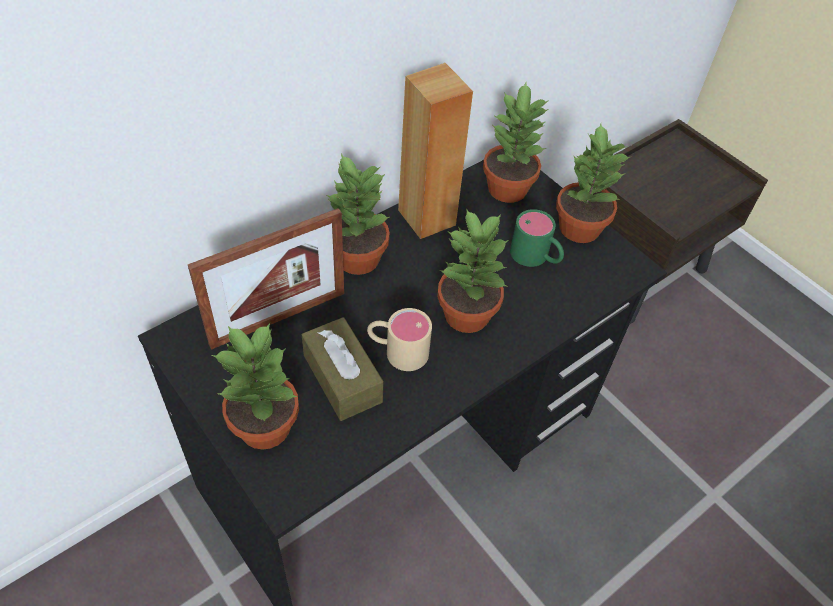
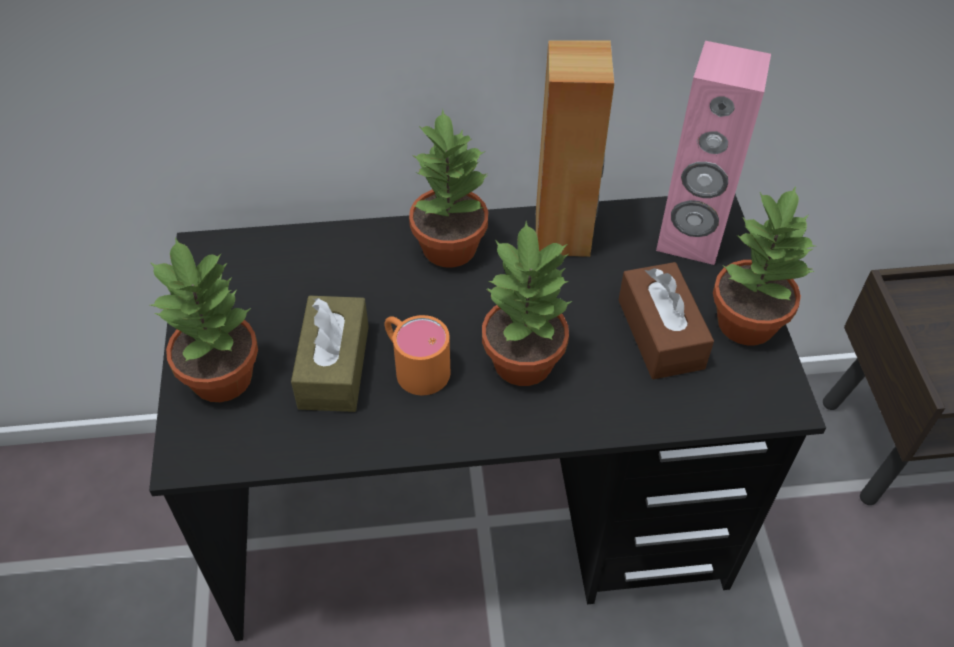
camera: 35 degrees right, 0 degrees up
(278, 318) = (318, 275): picture frame -> none
(397, 350) = (414, 365): beige mug -> orange mug
(508, 188) = (690, 240): potted plant -> pink speaker
(536, 257) = (660, 334): green mug -> brown tissue box

